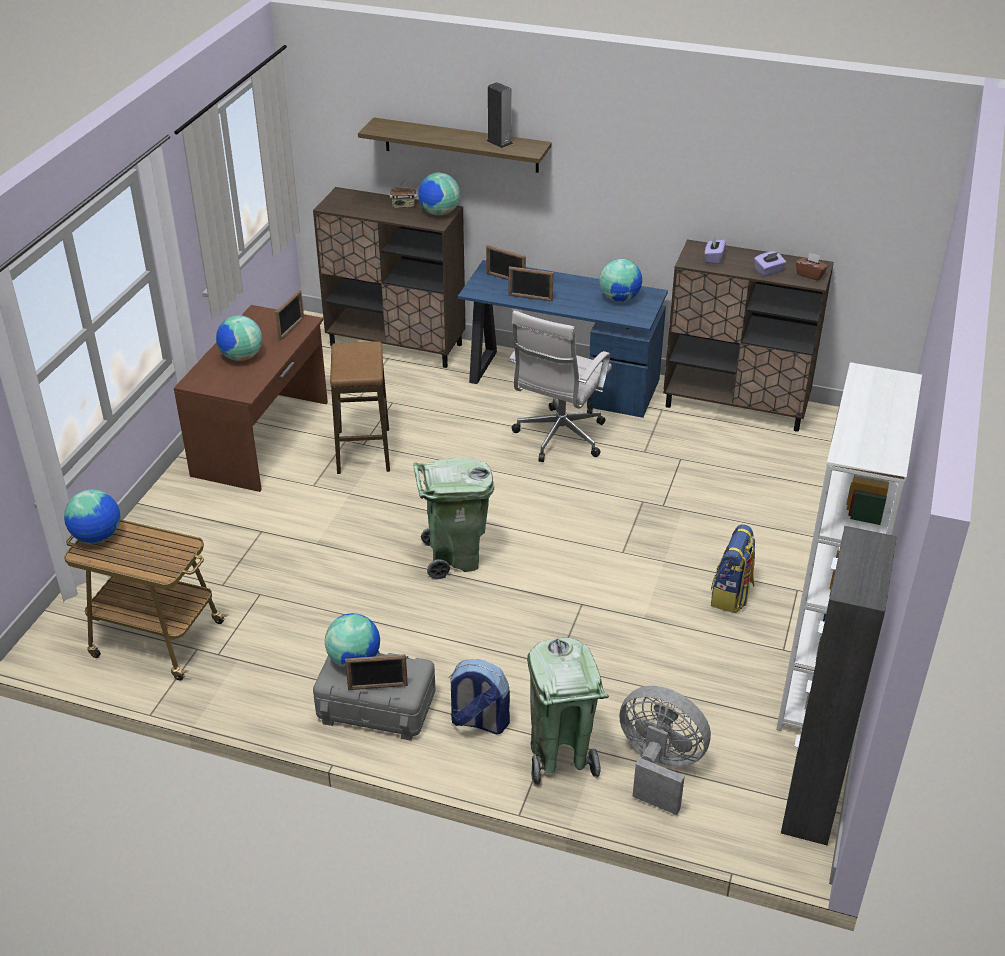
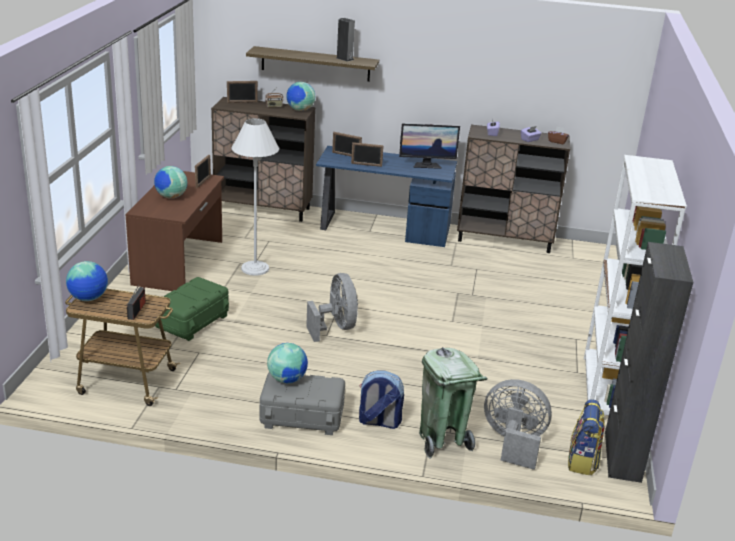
camera: 10 degrees left, 10 degrees down
(155, 560) = (136, 310): none -> radio
(260, 540) = (191, 321): none -> green storage box
(363, 451) = (255, 268): stool -> white floor lamp
(378, 687) = (308, 394): picture frame -> picture frame (242, 102)
(454, 558) = (335, 327): green trash can -> grey fan
(558, 439) = (390, 259): white office chair -> none
(619, 298) = (426, 165): globe -> monitor
(731, 595) = (533, 343): backpack -> backpack (582, 461)

